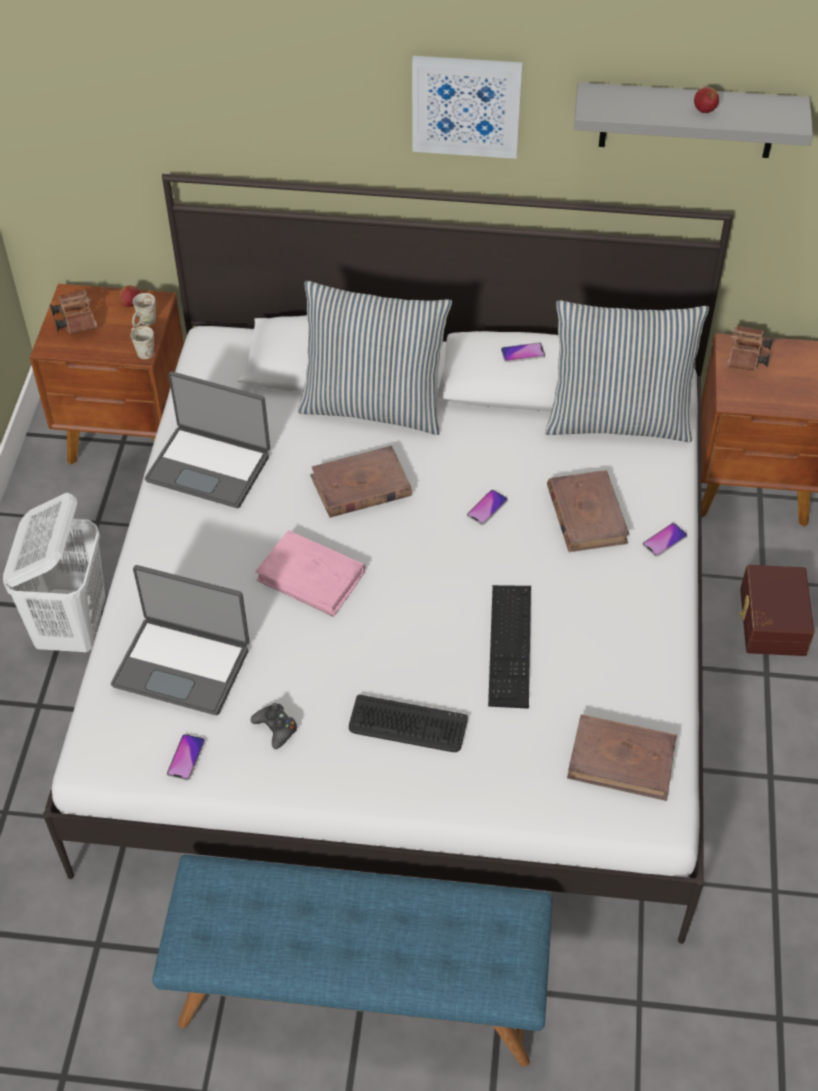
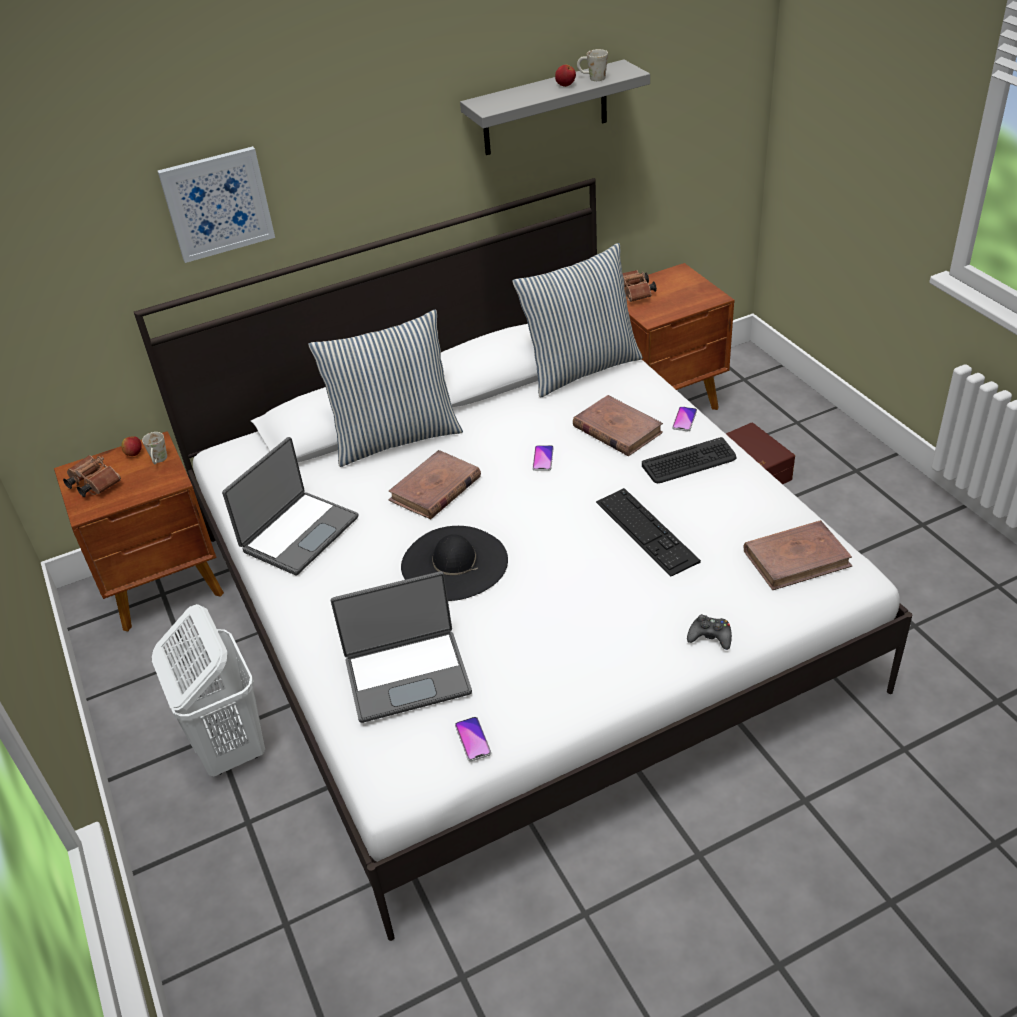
camera: 30 degrees left, 10 degrees down
(142, 350) = (173, 478): white mug -> white mug (592, 78)
(210, 466) = (298, 533): laptop -> laptop turned 45 degrees counterclockwise
(276, 728) = (526, 677): black game controller -> black game controller (710, 636)
(311, 576) = (454, 563): pink book -> black hat
(360, 988) = (705, 868): blue bench -> none
(407, 725) = (625, 620): keyboard -> keyboard (689, 462)
(466, 105) = (378, 153): picture -> picture (217, 204)
(522, 353) = (488, 347): phone -> none

